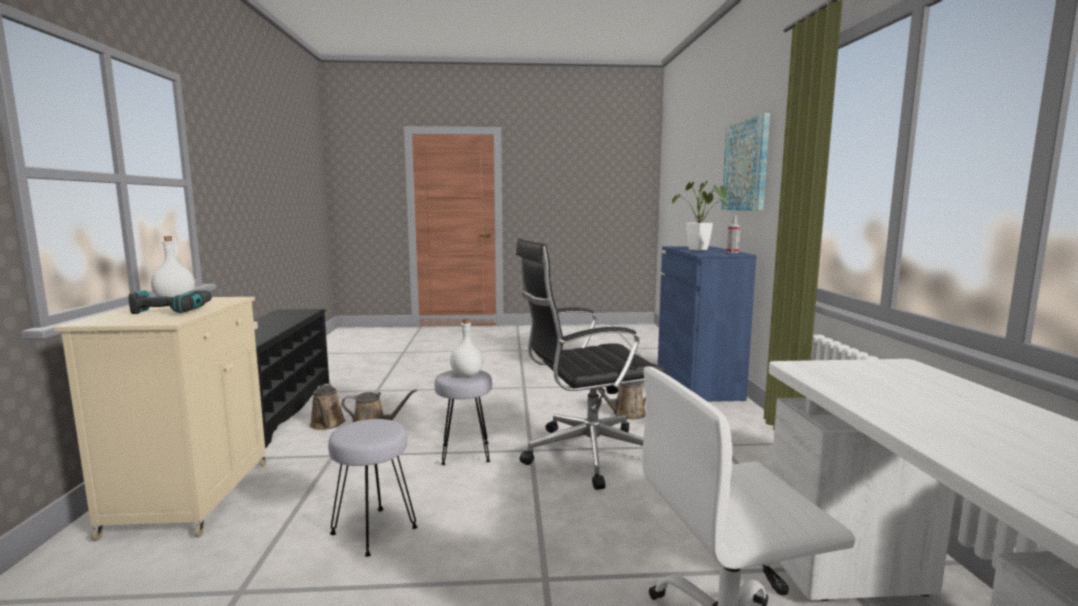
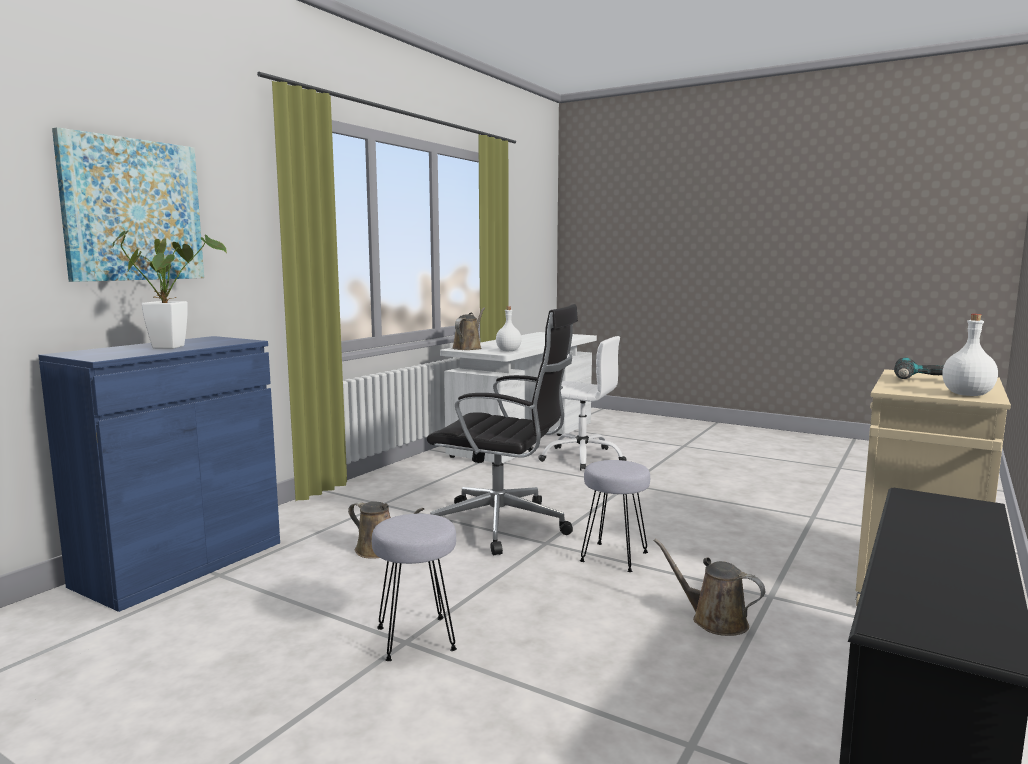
camera: 145 degrees left, 0 degrees up
(327, 424) = (792, 657): brown watering can -> brown watering can (468, 348)
(373, 531) = (725, 523): grey stool -> grey stool (417, 638)
(466, 374) = (613, 465): white bottle -> white bottle (508, 351)
(732, 252) = (195, 340): spray bottle -> none

